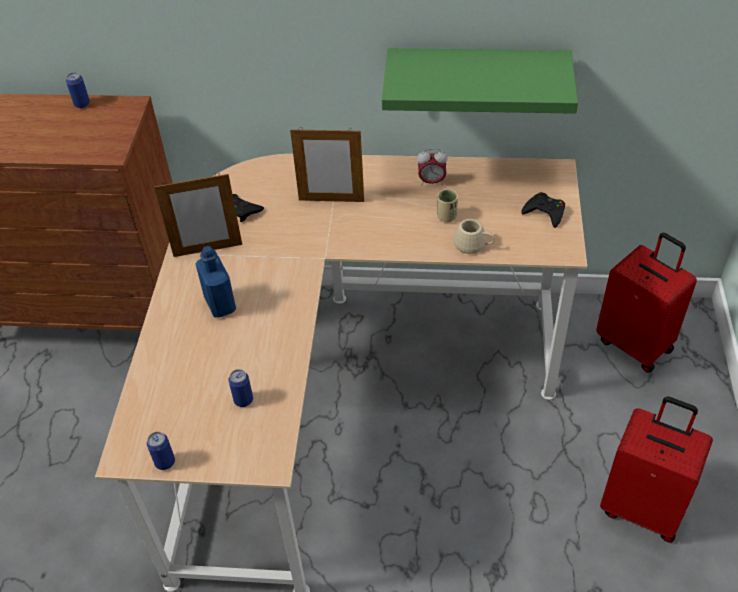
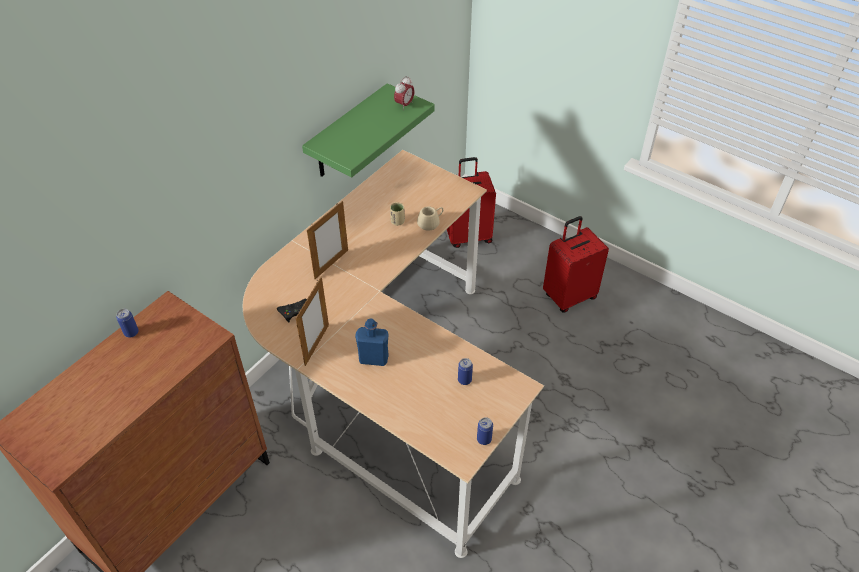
camera: 60 degrees left, 0 degrees up
(431, 182) = (361, 213): alarm clock -> alarm clock (404, 105)
(545, 213) = (433, 182): black game controller -> none

